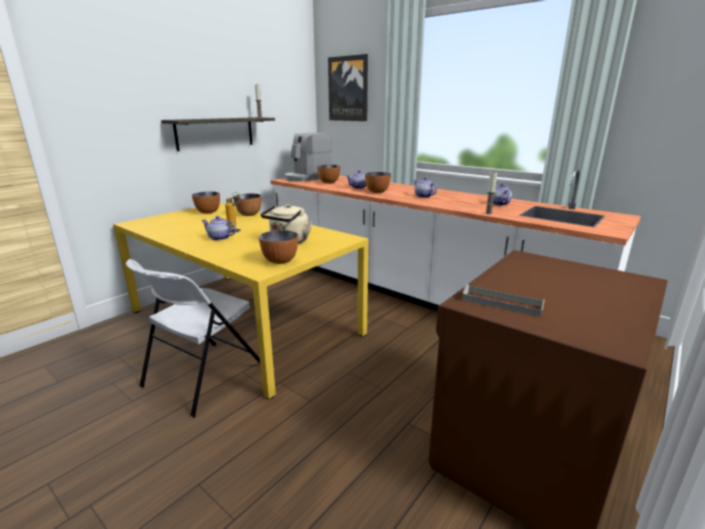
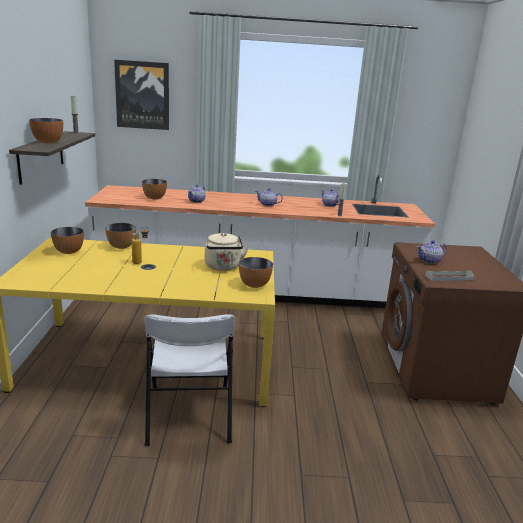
camera: 40 degrees left, 0 degrees up
(220, 238) = (155, 277): teapot -> teapot (429, 261)
(307, 178) = (118, 194): coffee machine -> none
(377, 192) = (223, 204): bowl -> bowl (48, 142)

